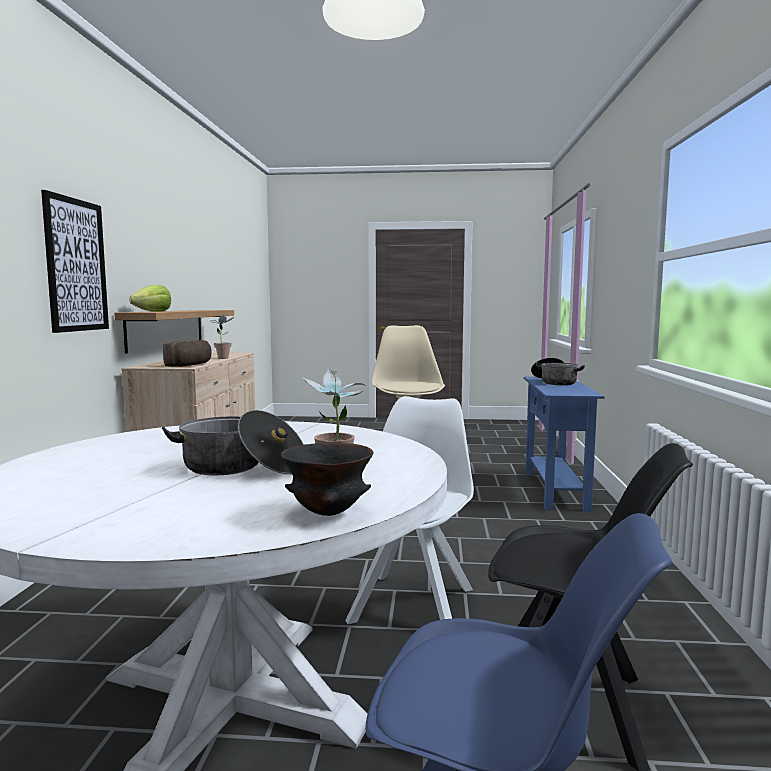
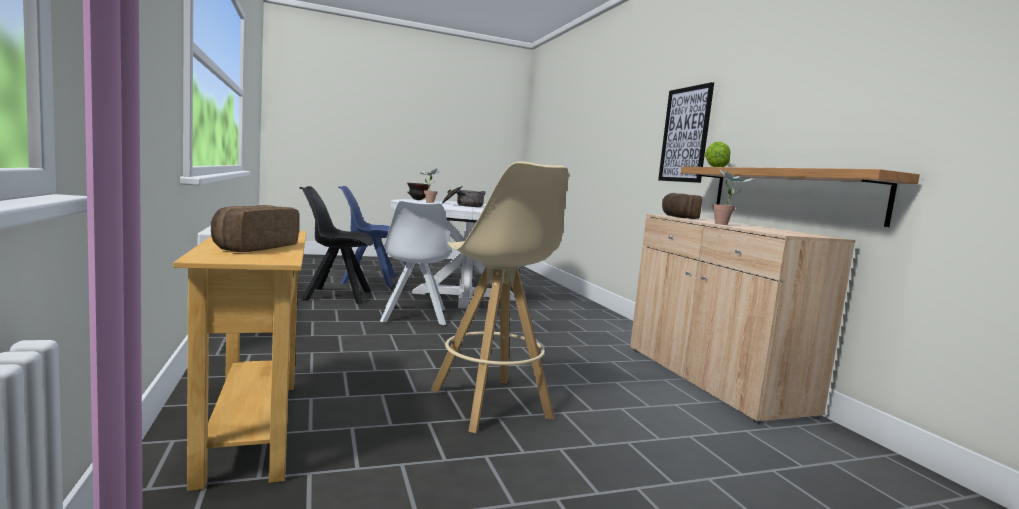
camera: 155 degrees right, 0 degrees up
(555, 382) = (253, 247): cooking pot -> bread
(555, 490) = (251, 427): blue console table -> beige console table

